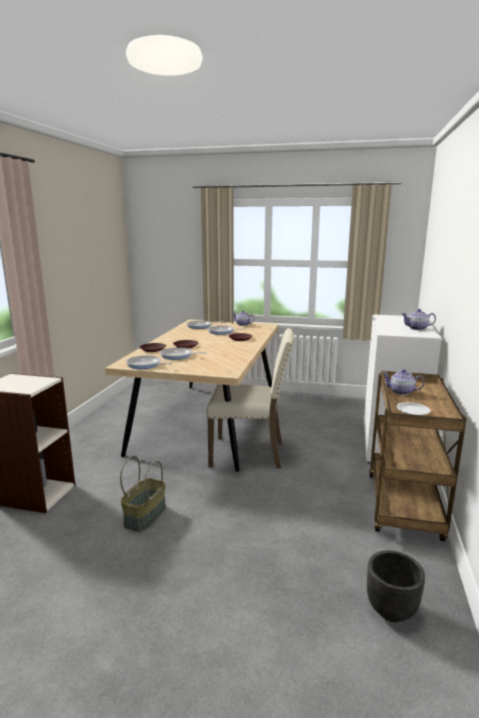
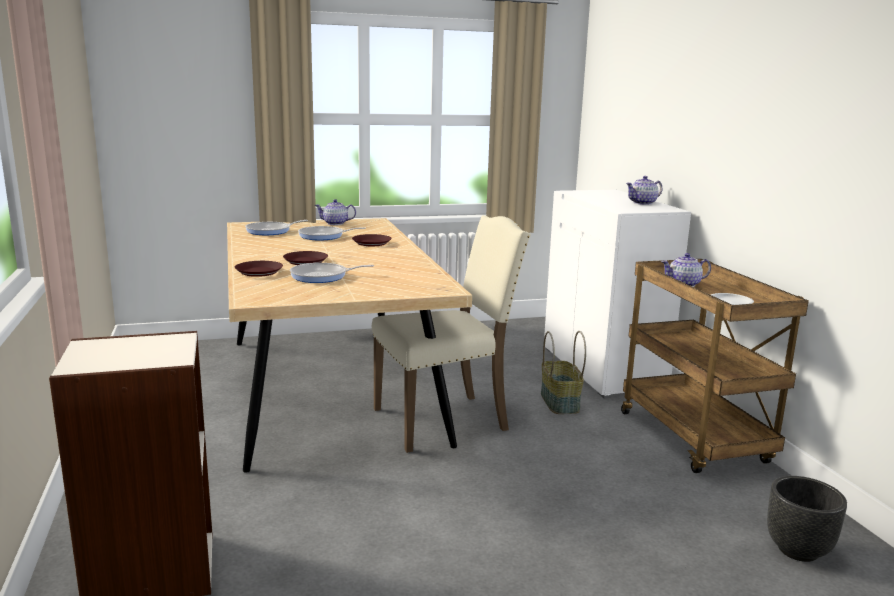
camera: 30 degrees left, 0 degrees up
(145, 365) = (294, 296): frying pan -> none
(145, 516) = (391, 544): basket -> basket (558, 402)

